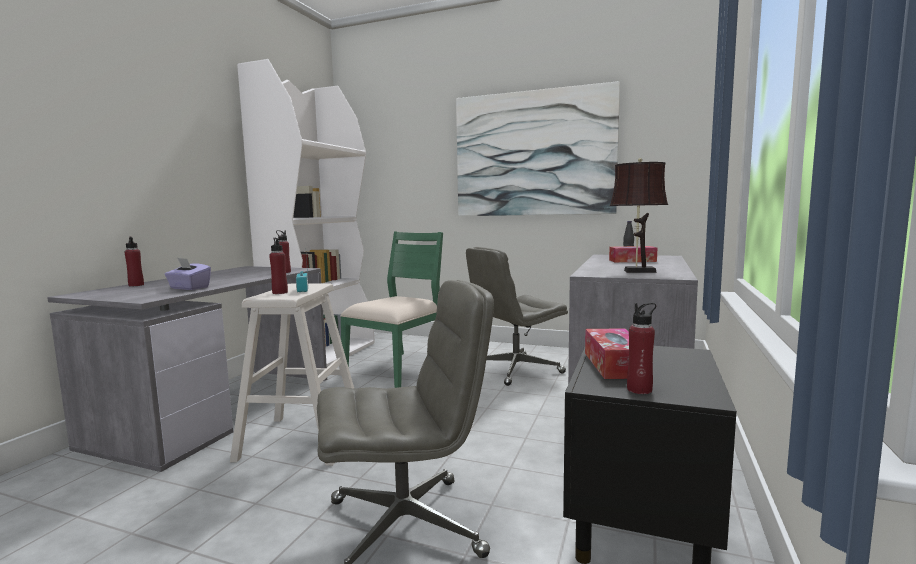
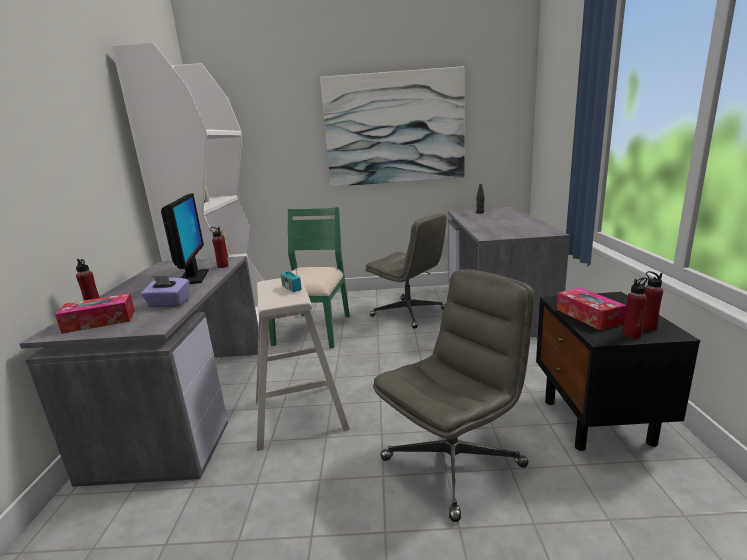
camera: 20 degrees left, 10 degrees up
(245, 276) = (193, 277): none -> monitor
(280, 292) = (276, 295): red bottle -> red bottle (647, 327)
(515, 370) = (409, 313): grey office chair -> grey office chair turned 90 degrees counterclockwise
(632, 261) = (490, 216): tissue box -> tissue box (100, 321)
(636, 271) = (515, 229): brown table lamp -> none

